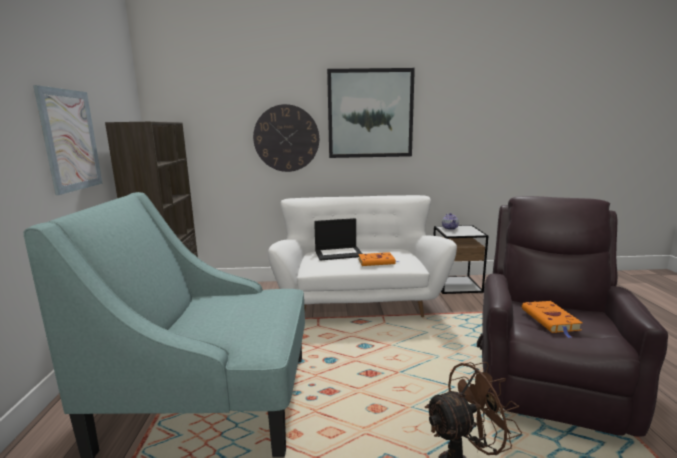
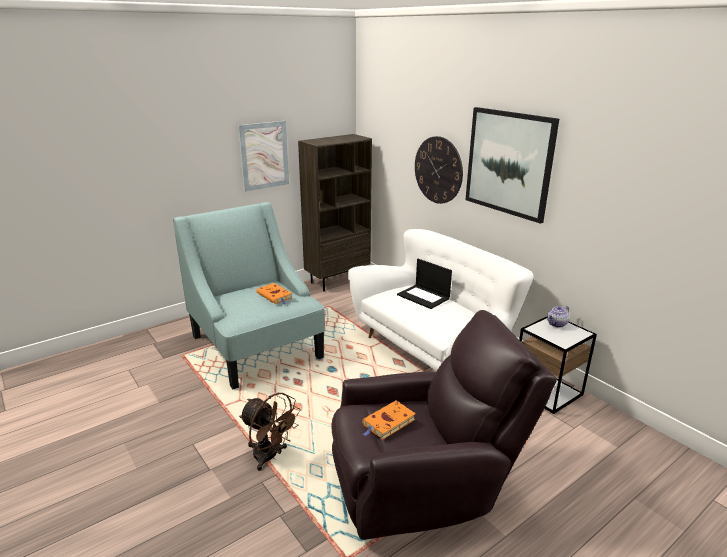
camera: 55 degrees right, 10 degrees up
(377, 261) = (427, 318): orange book -> orange book (275, 296)

